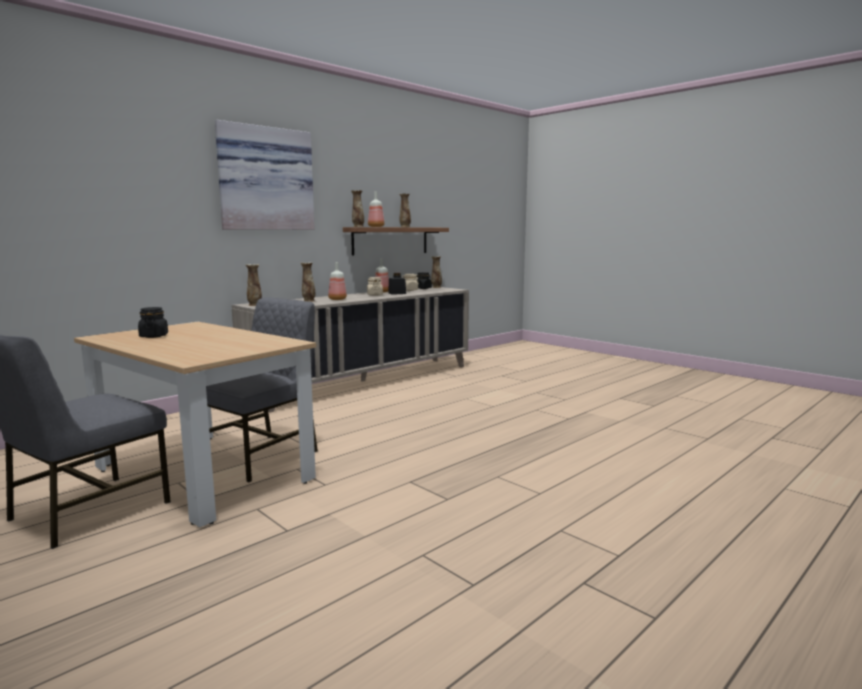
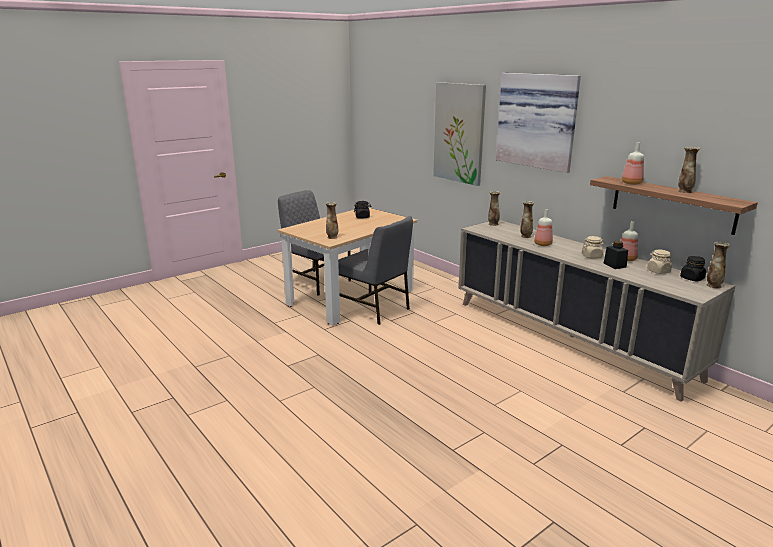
camera: 95 degrees right, 10 degrees up
(139, 201) = (459, 133): none -> picture
(358, 226) = (608, 179): vase -> vase (332, 237)

